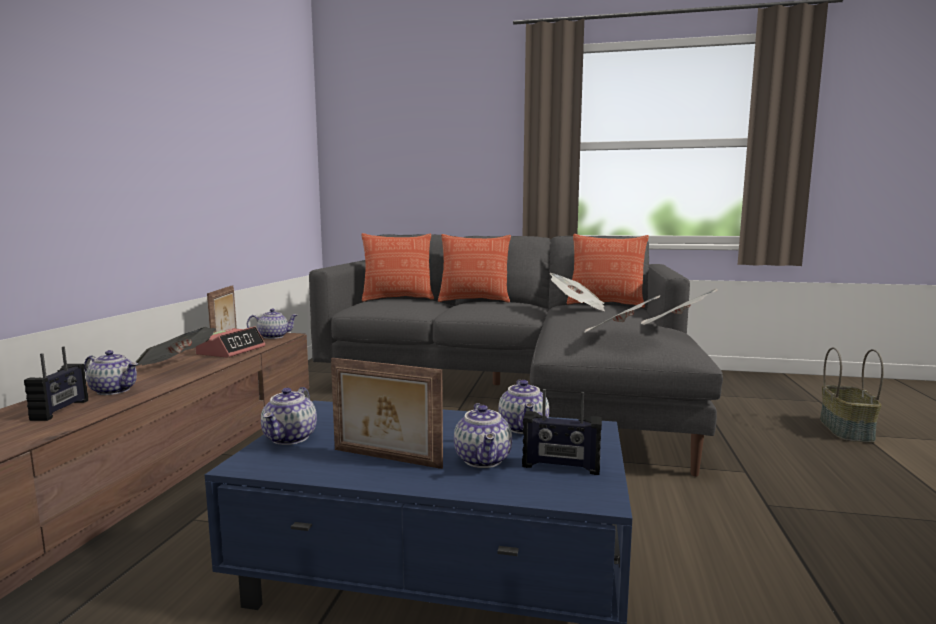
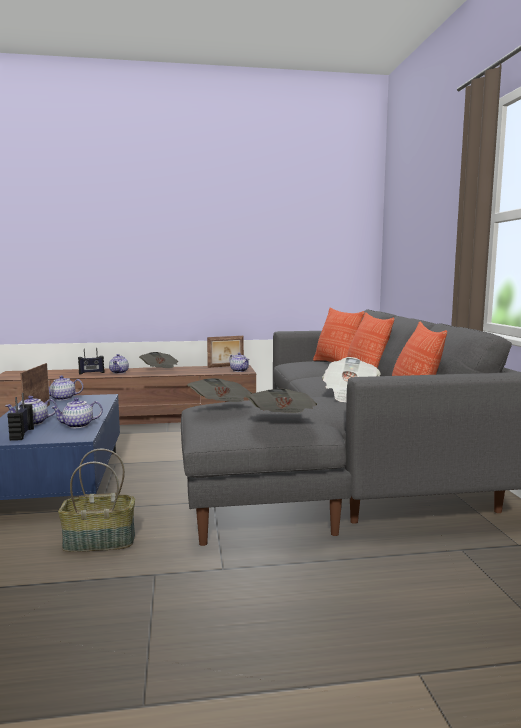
camera: 70 degrees right, 0 degrees up
(231, 350) = (199, 371): alarm clock -> none
(847, 430) = (424, 660): basket -> basket (98, 542)

